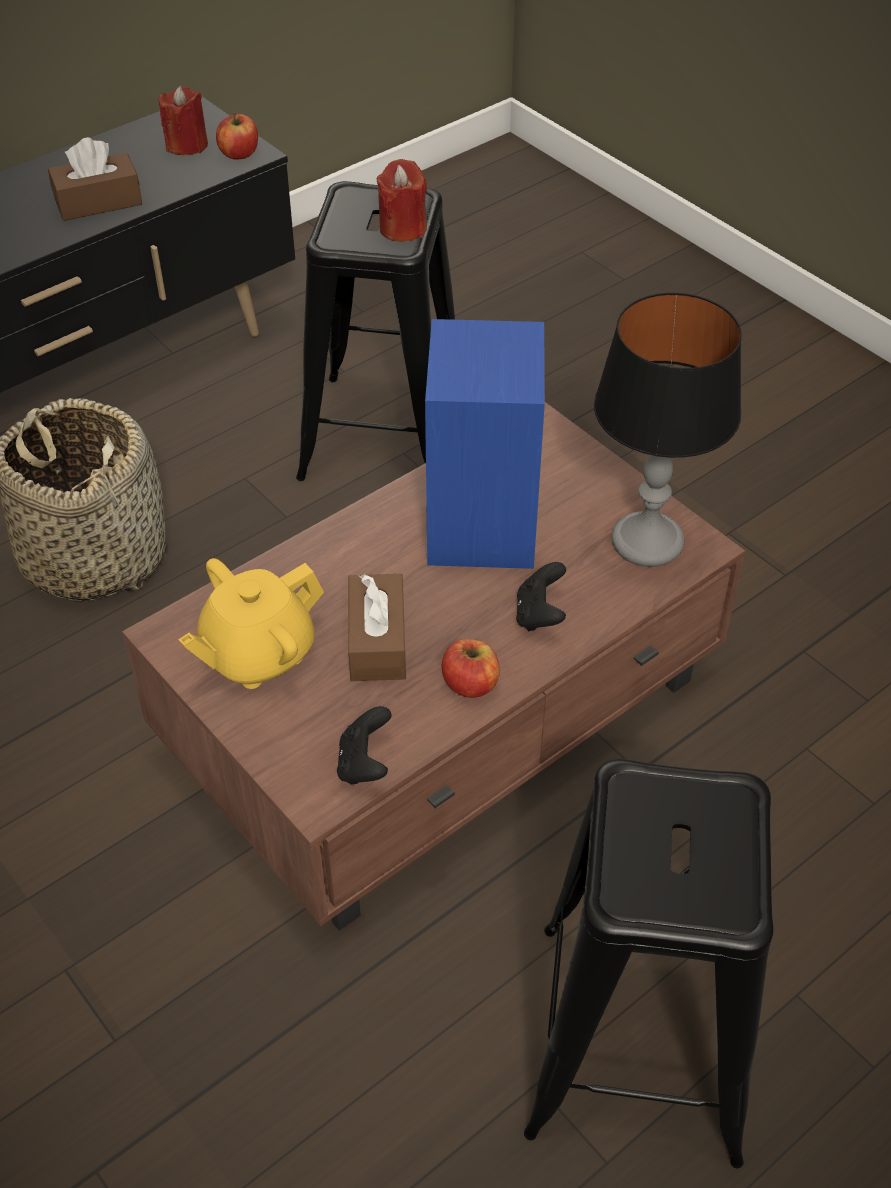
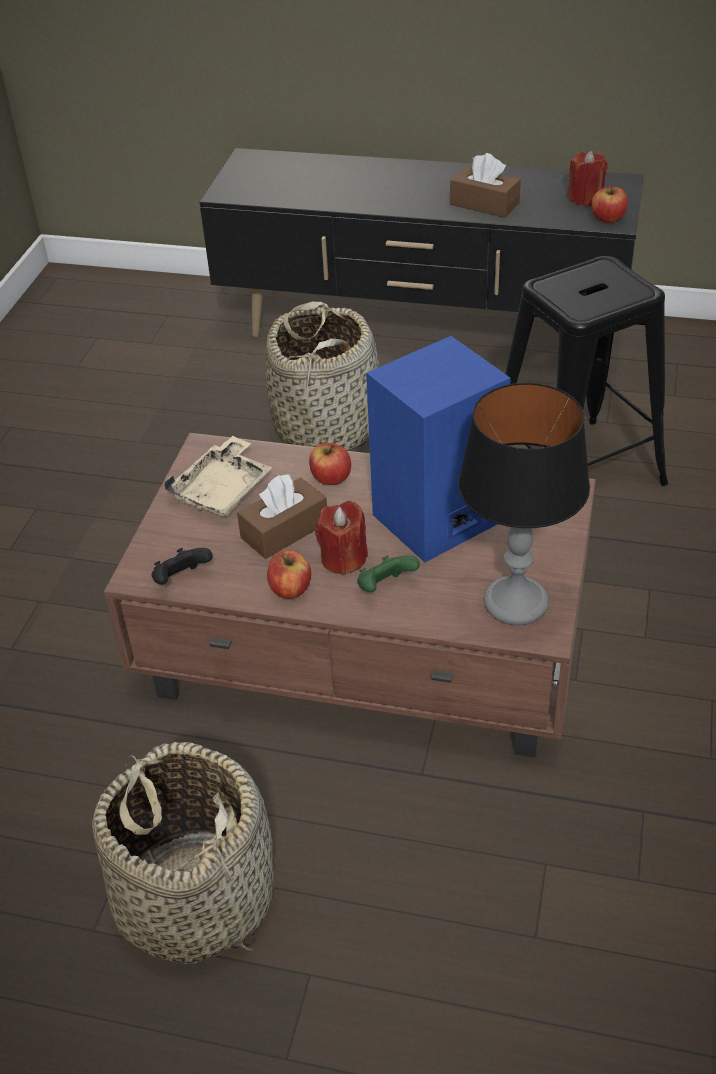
camera: 55 degrees right, 5 degrees down
(257, 654) = (223, 490): yellow teapot -> beige tray
(337, 563) = (331, 478): none -> apple
(403, 228) = (600, 302): red candle -> red candle (343, 558)
(540, 615) = (385, 587): black game controller -> green game controller
(638, 1042) = (195, 897): black stool -> basket

